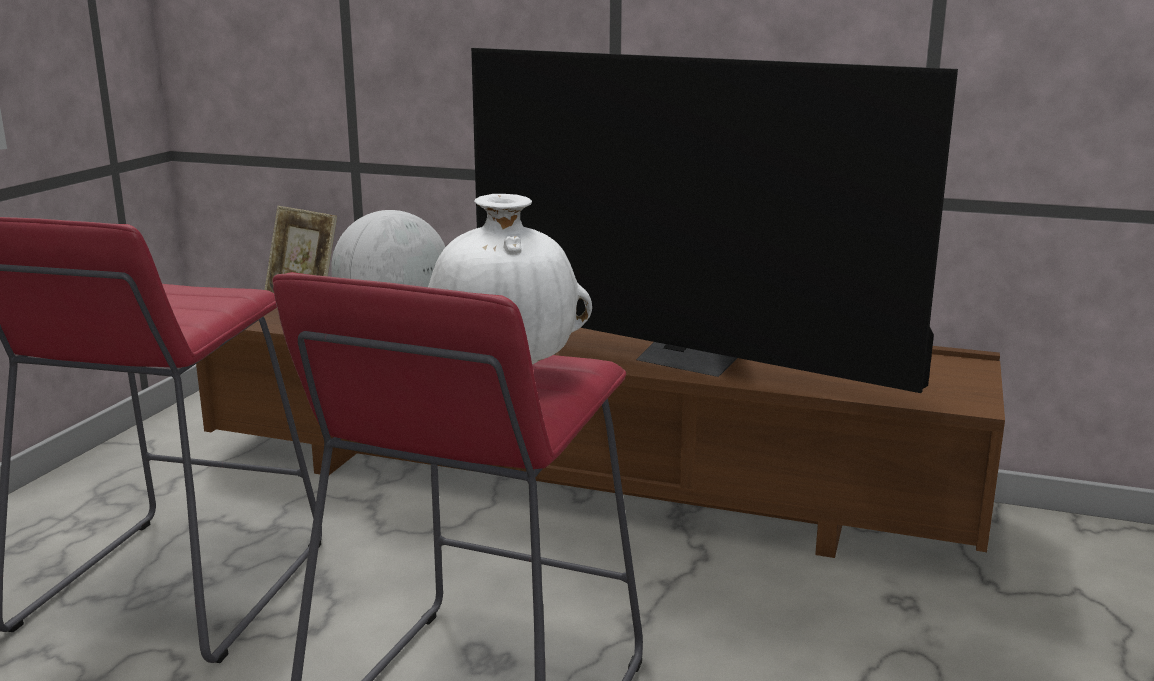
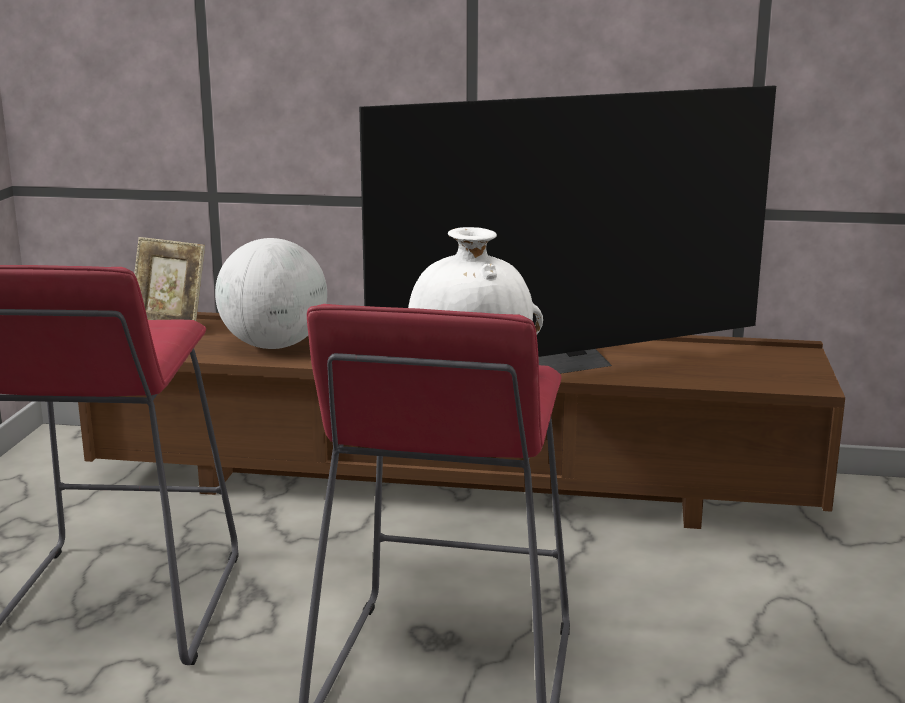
camera: 10 degrees left, 0 degrees up
(691, 359) = (563, 362): television -> television turned 45 degrees counterclockwise

